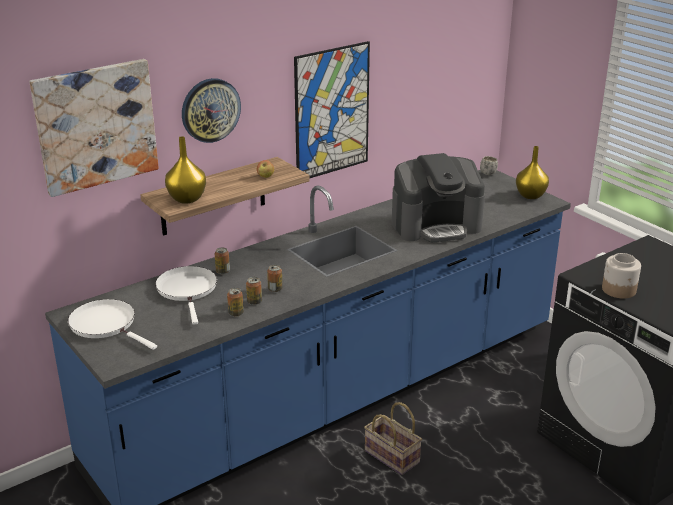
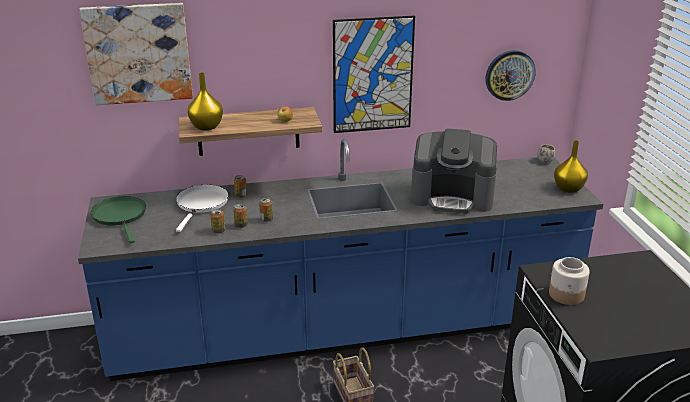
camera: 25 degrees right, 0 degrees up
(106, 324) = (120, 216): white frying pan -> green frying pan
(210, 110) = (246, 55): wall clock -> wall clock (509, 75)

